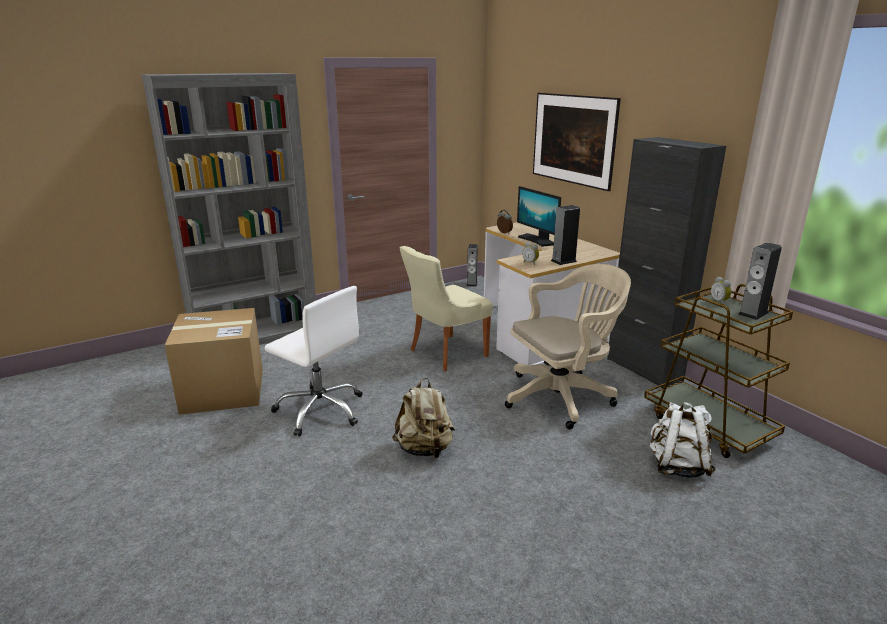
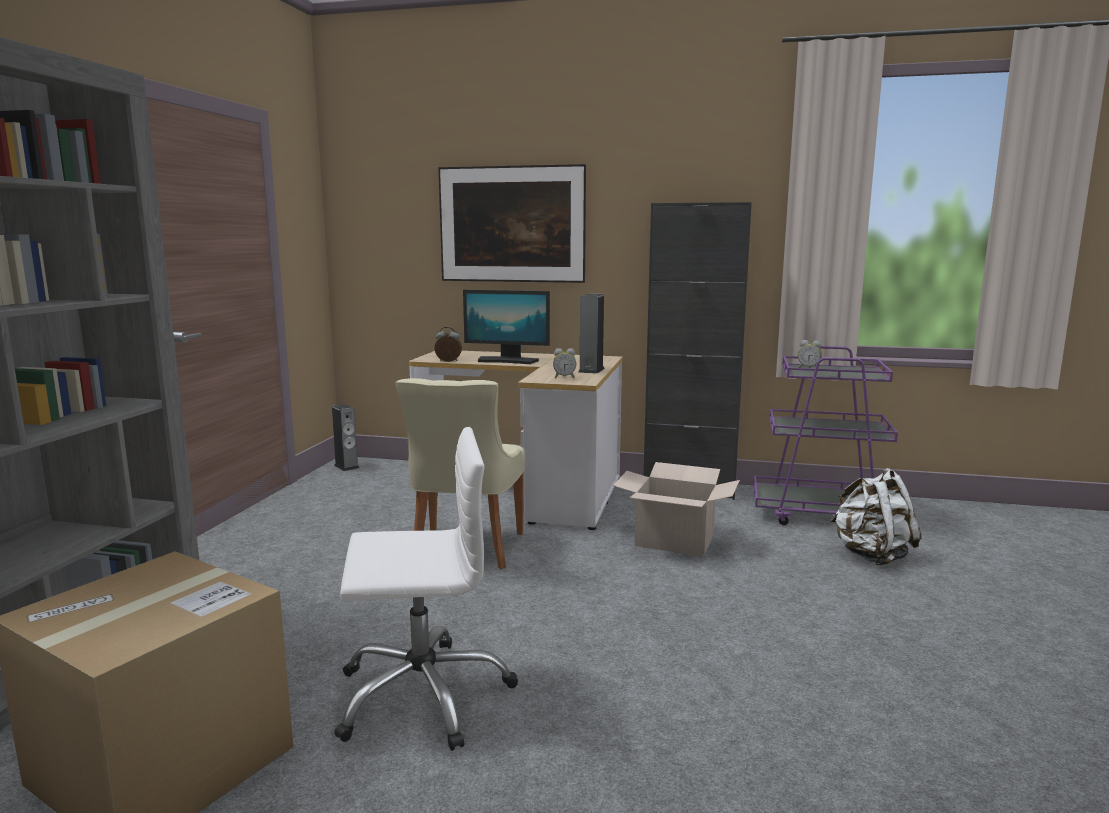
camera: 45 degrees left, 10 degrees down
(424, 449) = (658, 662): beige backpack -> none
(562, 396) = (675, 540): beige office chair -> cardboard box
(708, 425) = (822, 514): brown cart -> purple cart
(753, 313) = (850, 369): speaker -> none

